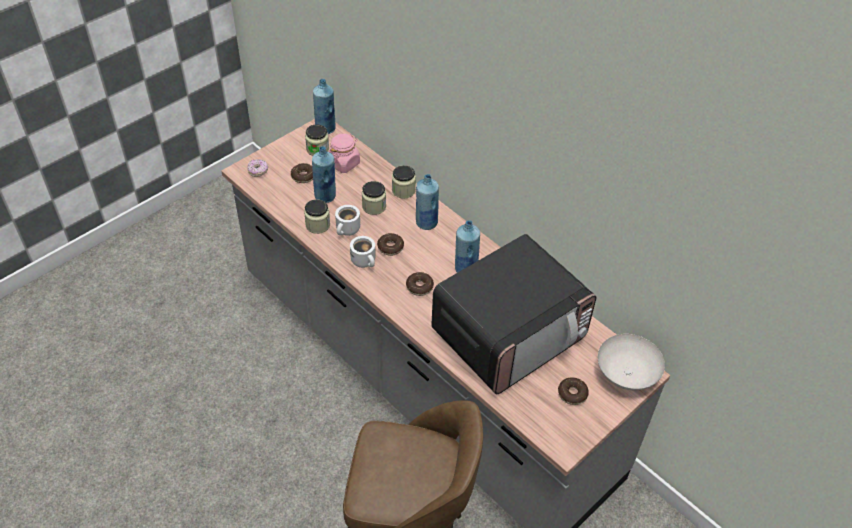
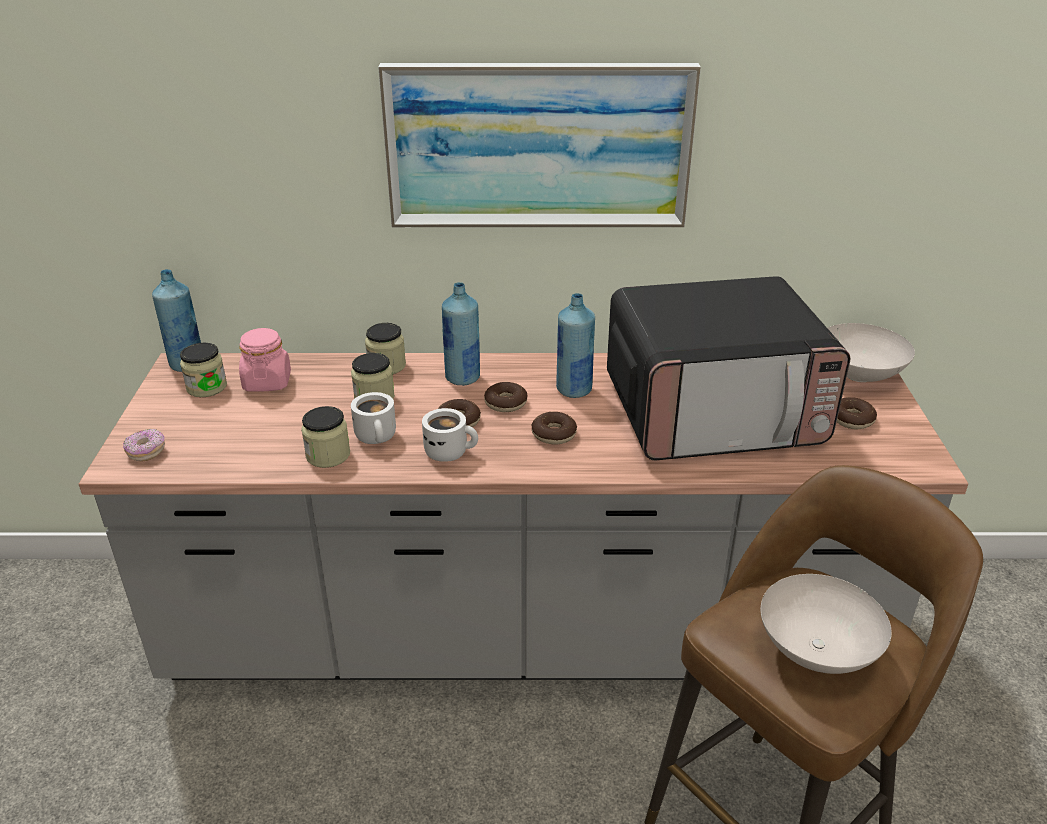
camera: 45 degrees left, 15 degrees down
(303, 176) = (228, 421): donut -> donut (506, 403)
(325, 196) = (292, 423): blue bottle -> none
(393, 474) = (814, 651): none -> white bowl
(499, 125) = (538, 146): none -> picture
(509, 335) = (714, 413): microwave -> microwave turned 75 degrees clockwise

